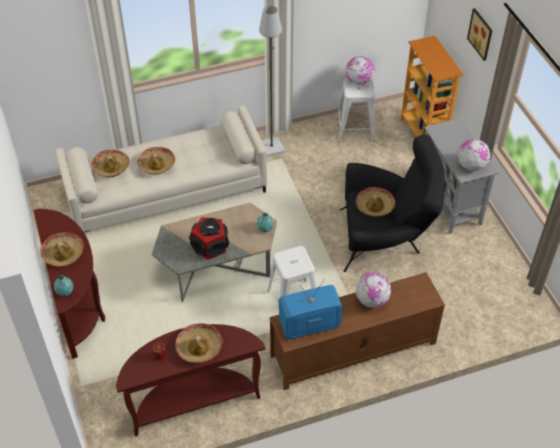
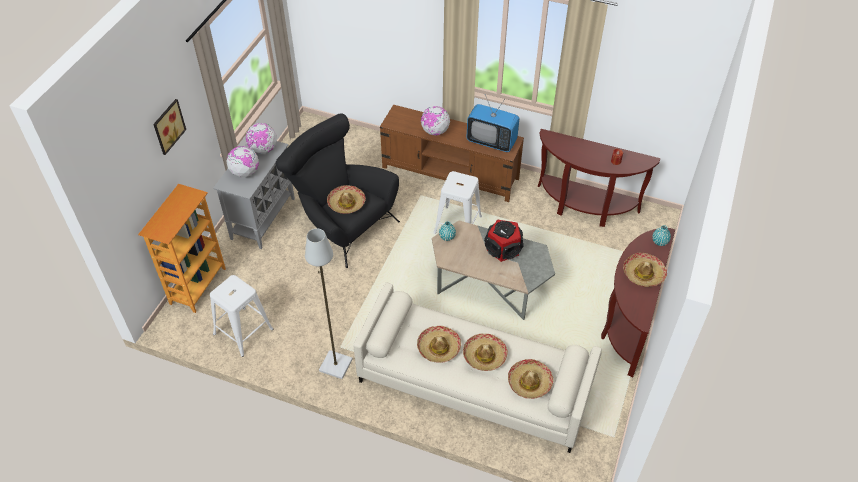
camera: 140 degrees left, 0 degrees up
(199, 347) = (585, 152): hat -> hat (438, 348)
(359, 81) = (224, 297): globe -> globe (245, 172)

